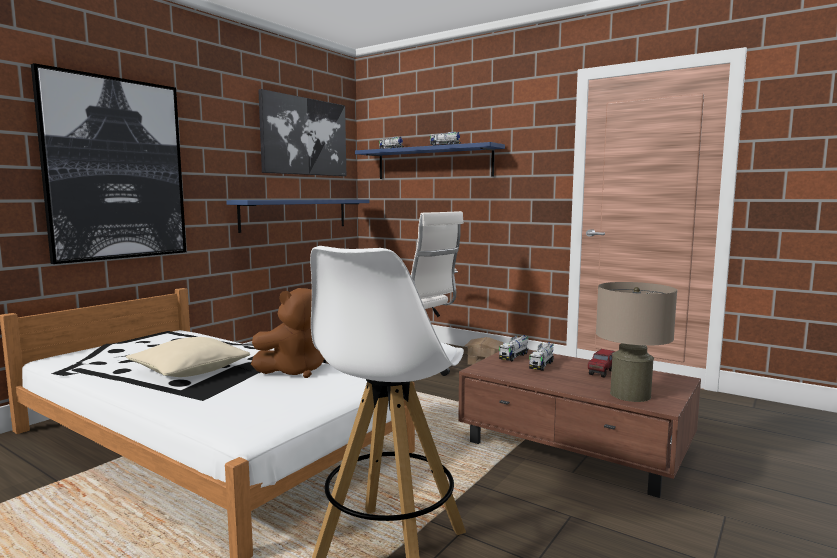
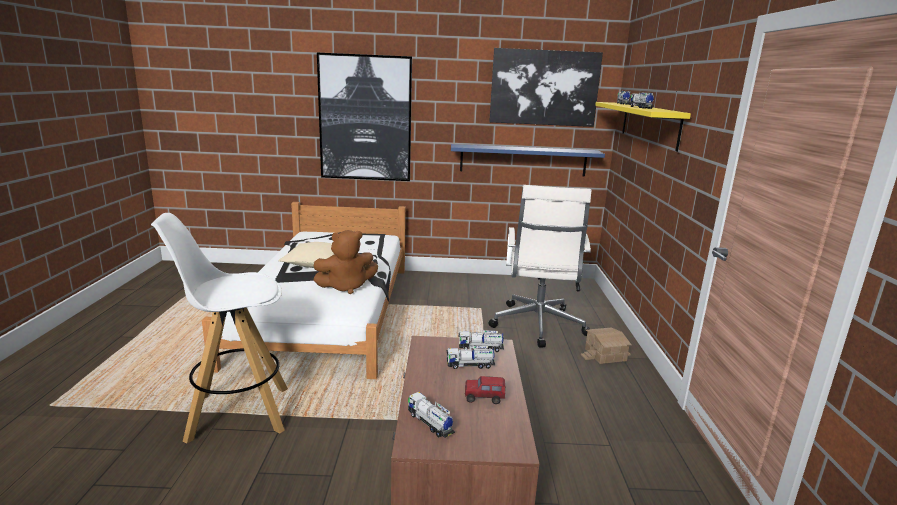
camera: 55 degrees right, 10 degrees up
(297, 371) = (346, 287): brown plush toy -> brown plush toy turned 45 degrees counterclockwise
(433, 163) = (649, 124): blue shelf -> yellow shelf
(630, 395) = (430, 423): beige table lamp -> toy truck

